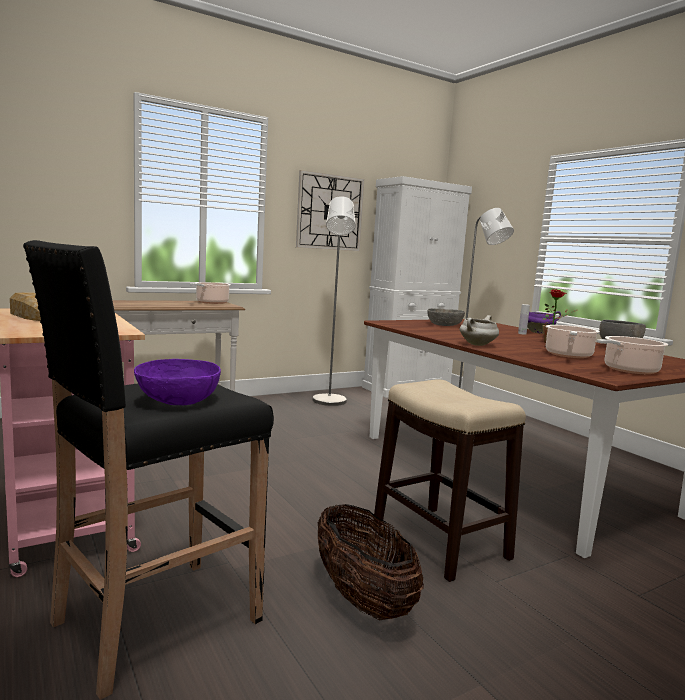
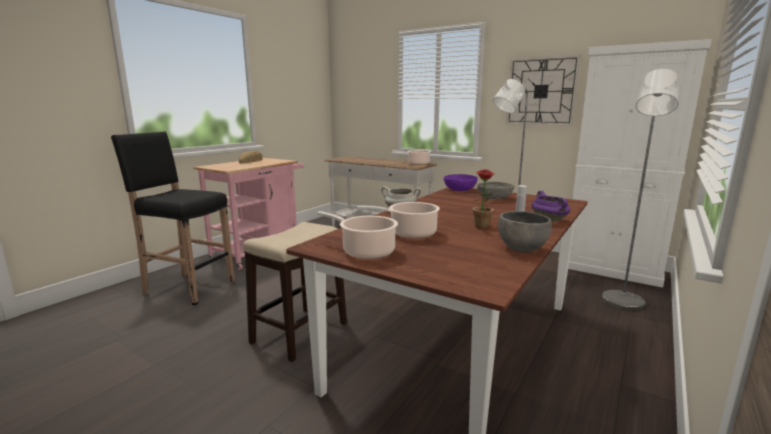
camera: 65 degrees right, 5 degrees up
(178, 400) = (170, 196): purple bowl -> purple bowl (459, 189)
(362, 598) = (221, 322): basket -> none

